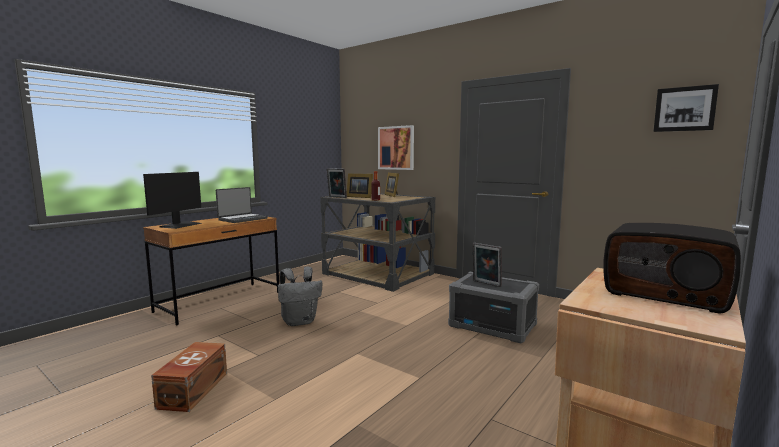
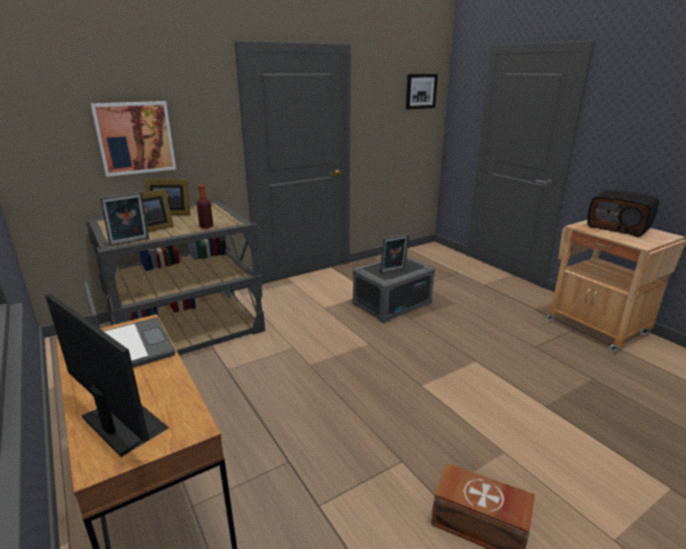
camera: 70 degrees left, 15 degrees up
(300, 321) = (314, 416): grey backpack -> none
(666, 293) = (618, 227): radio -> radio turned 75 degrees clockwise

